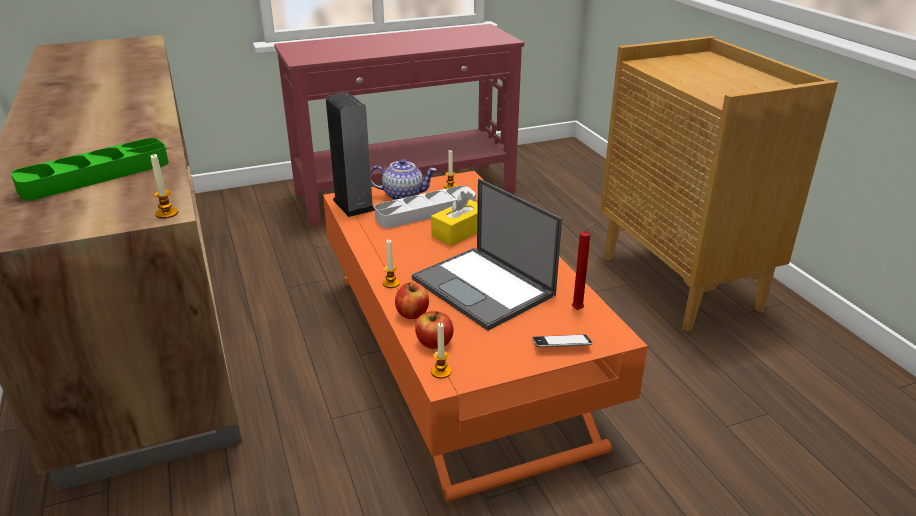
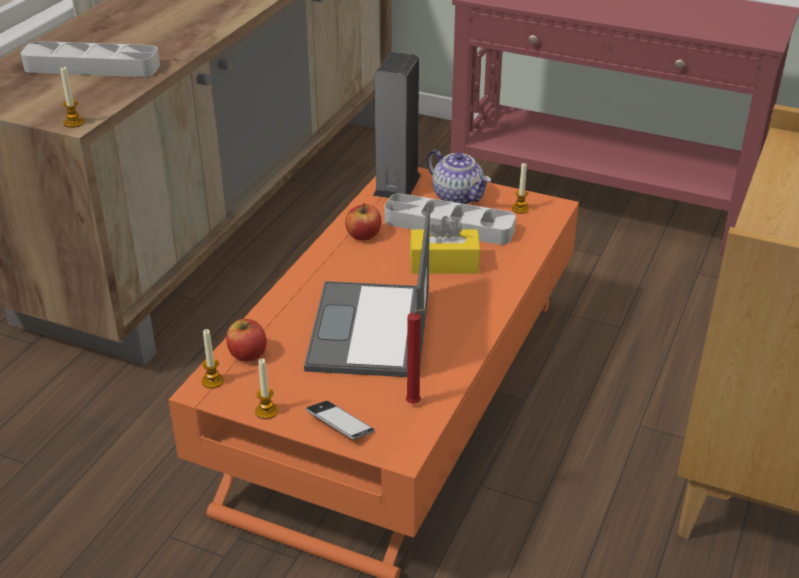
camera: 45 degrees right, 5 degrees up
(95, 176) = (92, 67): green tray -> grey tray
(391, 283) = (302, 280): candle -> candle (266, 411)
(412, 313) = (274, 318): apple -> apple (363, 235)

